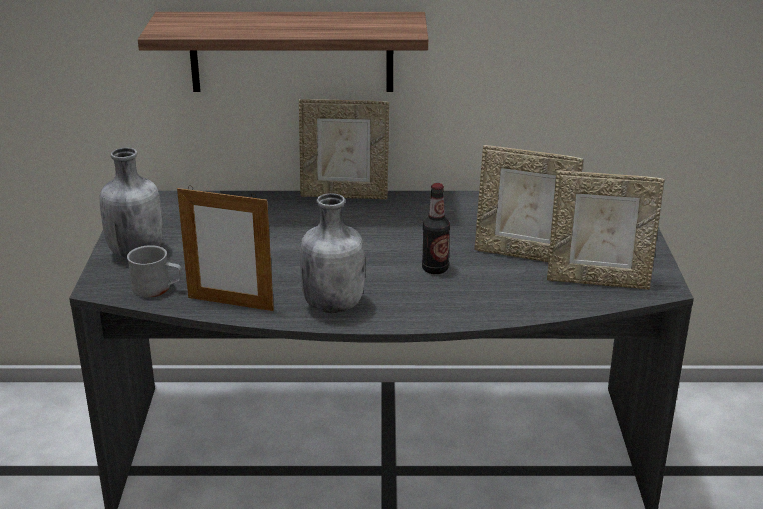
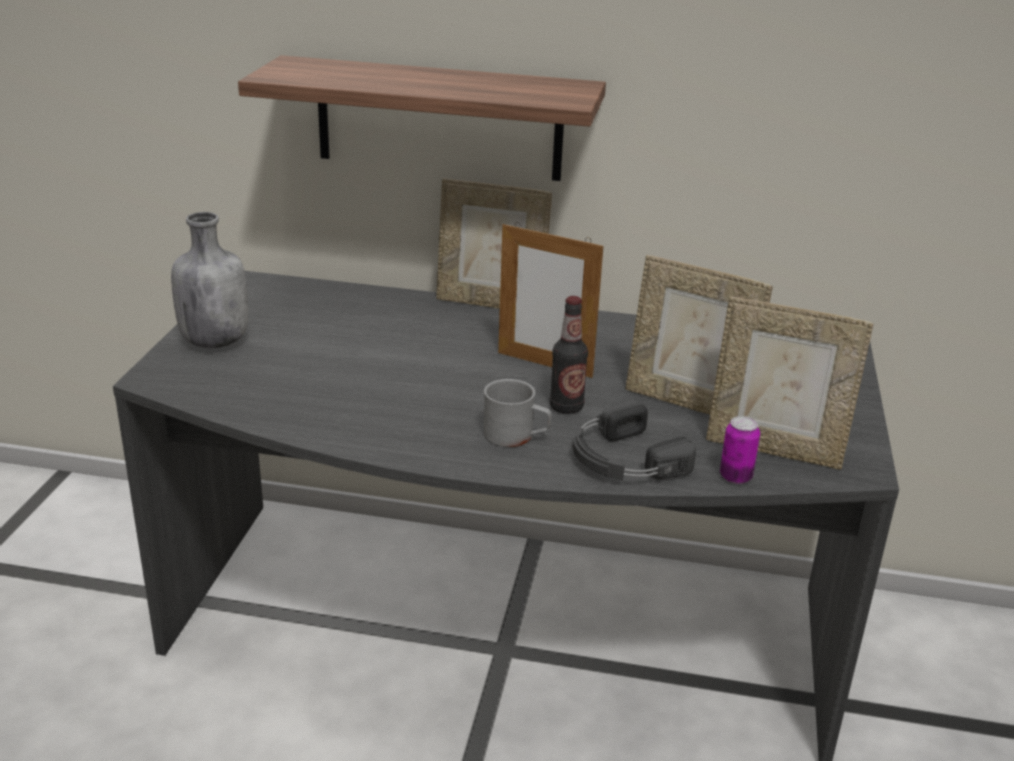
camera: 10 degrees right, 0 degrees up
(157, 288) = (219, 388): grey mug -> grey mug (516, 436)
(230, 303) = (296, 417): picture frame -> picture frame (544, 364)
(334, 305) = (421, 435): grey bottle -> none
(491, 302) = (623, 459): none -> black headphones
(577, 304) = (735, 477): none -> can

